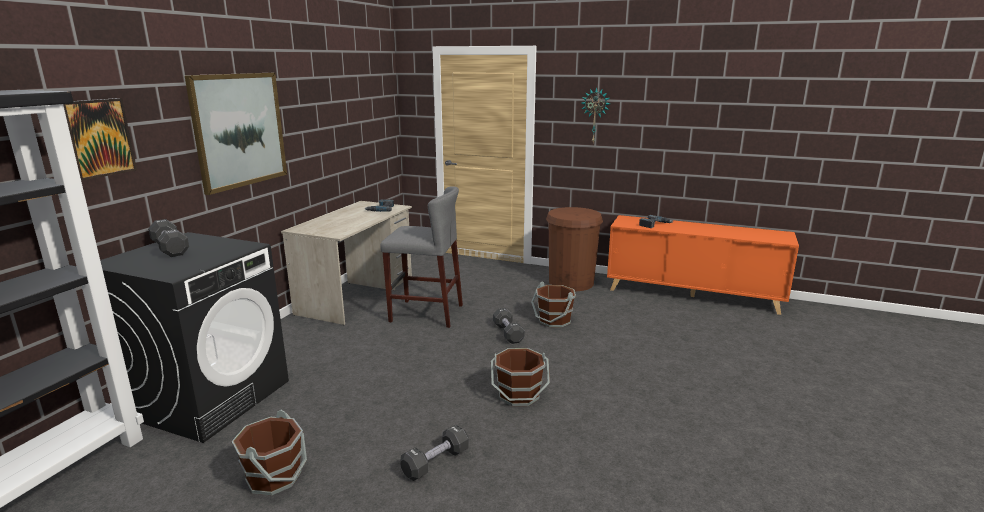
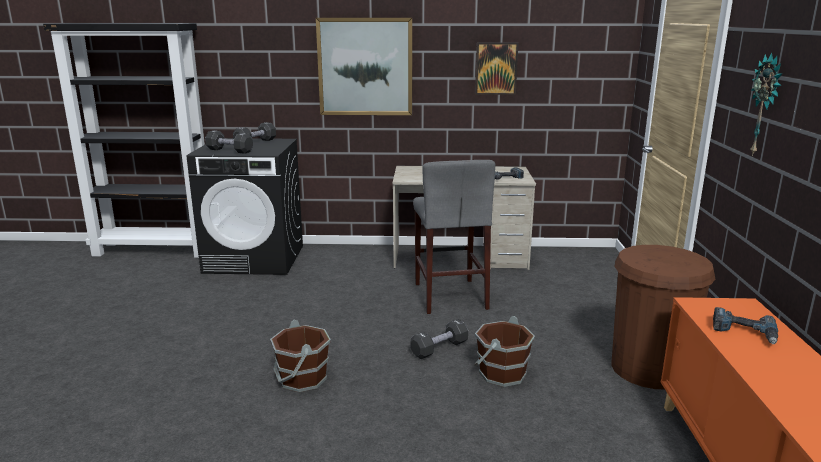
camera: 70 degrees right, 0 degrees up
(98, 138) = (242, 58): picture -> picture (496, 68)
(275, 477) = (163, 305): brown bucket -> none
(436, 462) = (181, 358): black dumbbell -> black dumbbell (229, 150)

